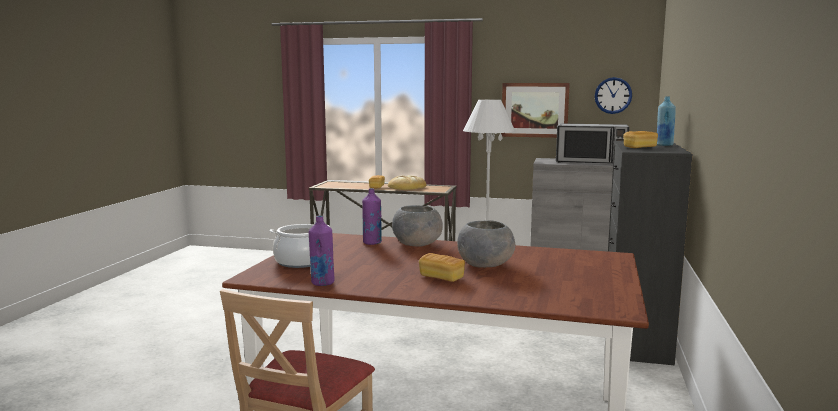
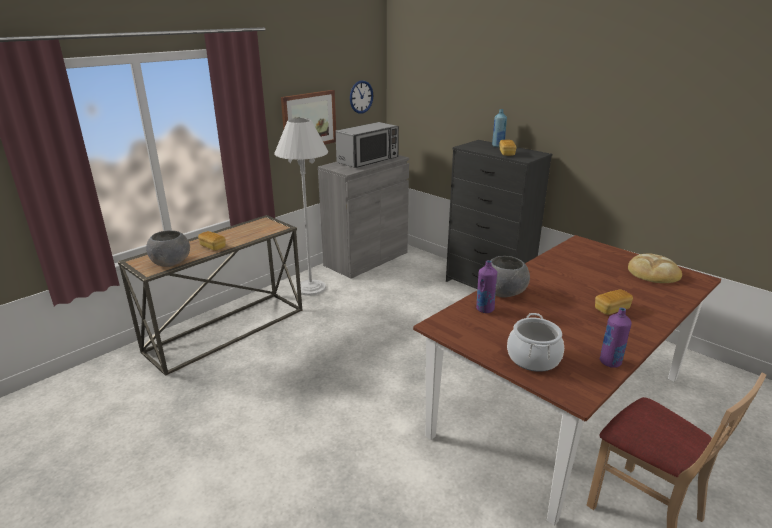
camera: 60 degrees left, 15 degrees up
(406, 187) = (237, 234): bread -> bread (653, 272)
(486, 264) = (582, 284): grey bowl -> grey bowl (171, 262)

